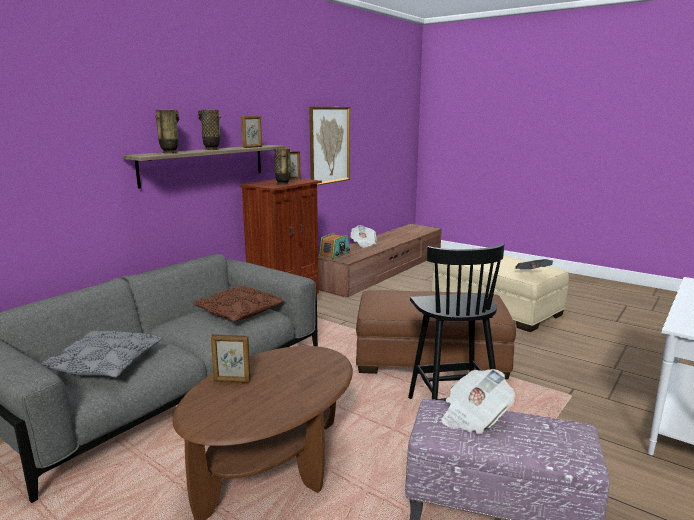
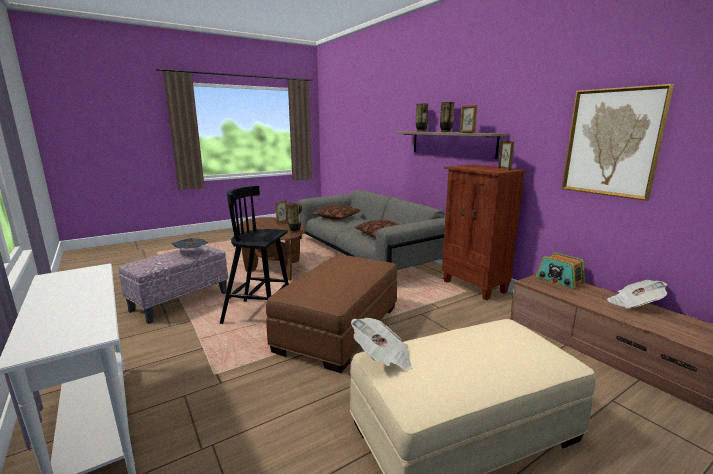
camera: 110 degrees right, 0 degrees up
(105, 365) = (337, 217): grey pillow -> brown pillow
(283, 184) = (472, 168): vase -> vase (295, 231)

